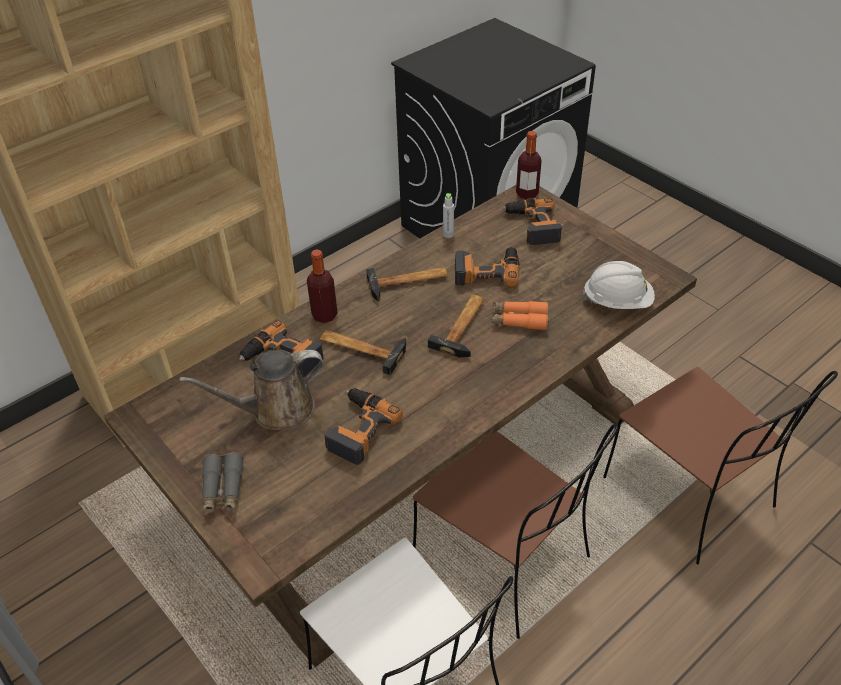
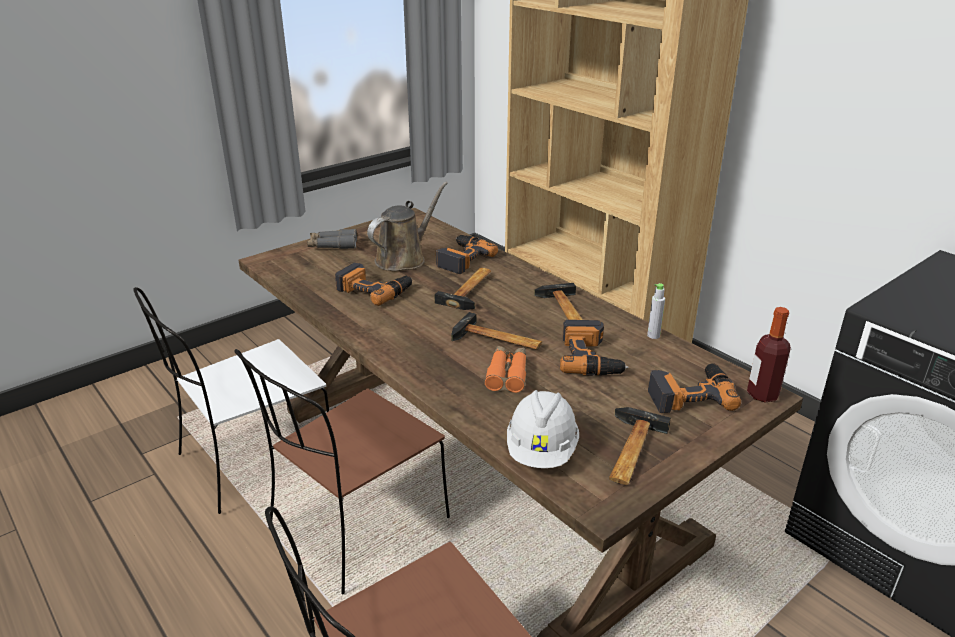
camera: 90 degrees right, 15 degrees down
(276, 410) = (404, 259): brown watering can -> brown watering can turned 60 degrees clockwise
(324, 315) = (515, 273): bottle -> none
(607, 260) = (629, 451): none -> hammer

